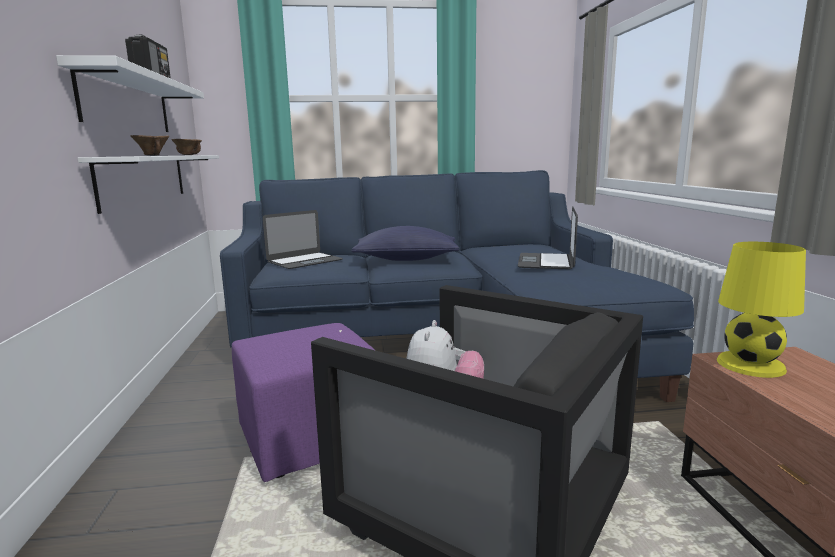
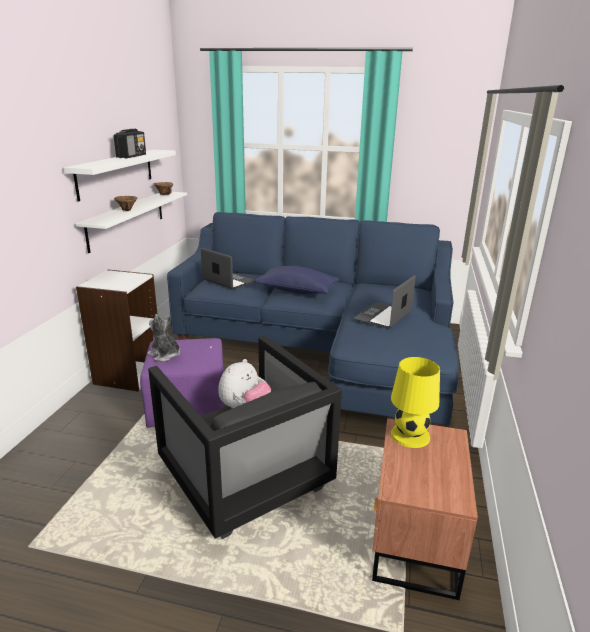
camera: 20 degrees right, 10 degrees up
(177, 416) = (128, 374): none -> white bookcase
(276, 350) = (165, 355): none -> plush toy
(304, 261) = (228, 281): laptop -> laptop turned 120 degrees counterclockwise

